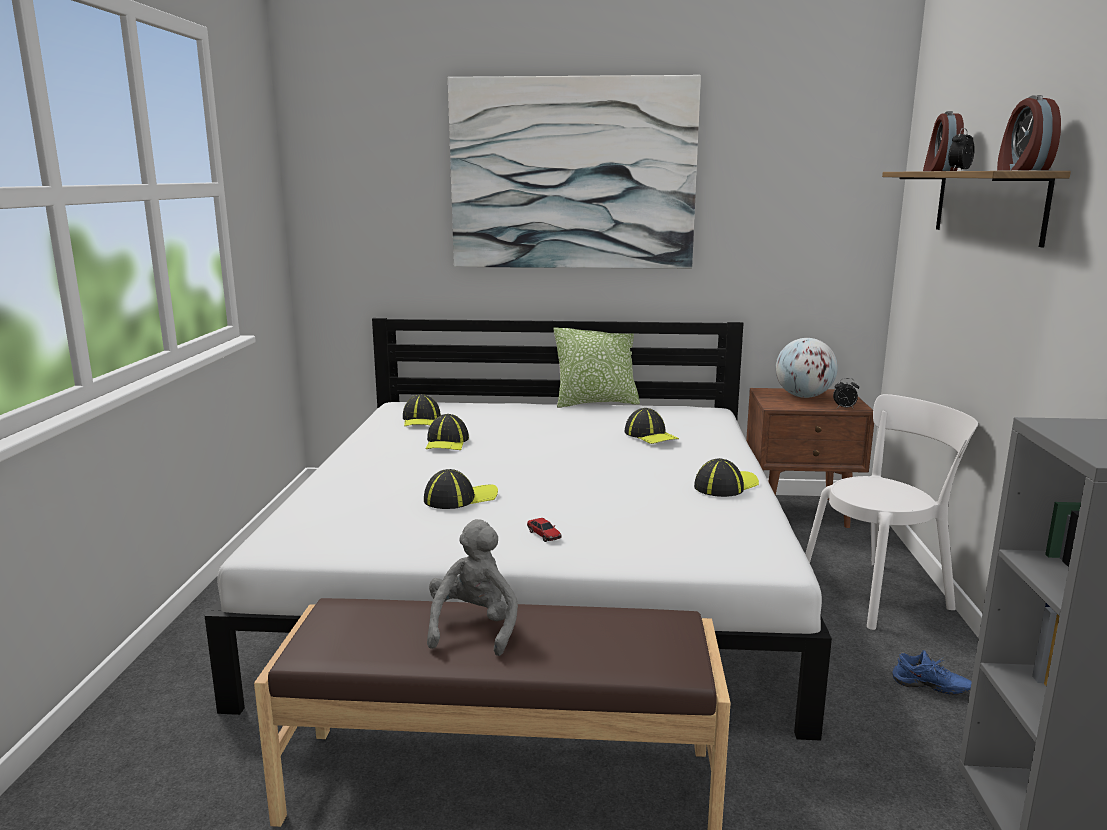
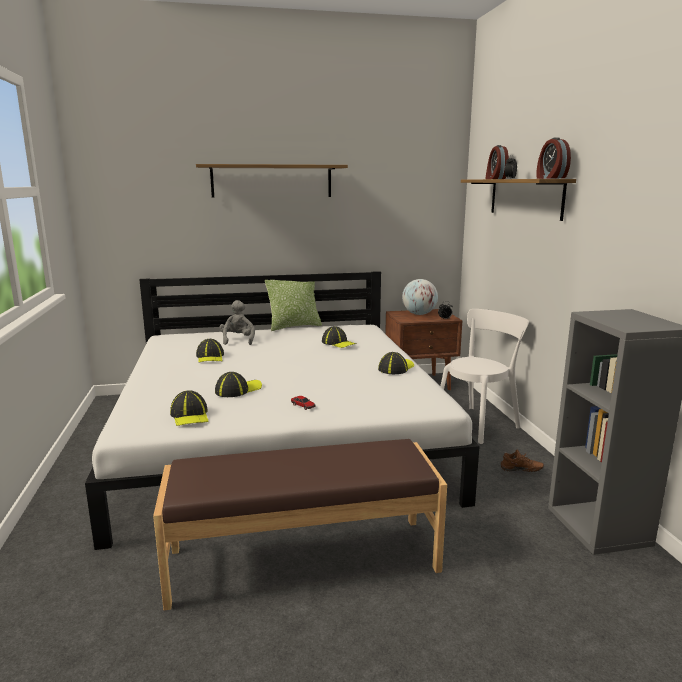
camera: 15 degrees left, 0 degrees up
(421, 420) = (185, 345): cap -> cap (190, 416)
(474, 627) = (284, 464): grey plush toy -> grey plush toy (238, 340)
(572, 174) = (272, 181): picture -> shelf
(929, 689) = (521, 470): blue shoe -> brown shoe

